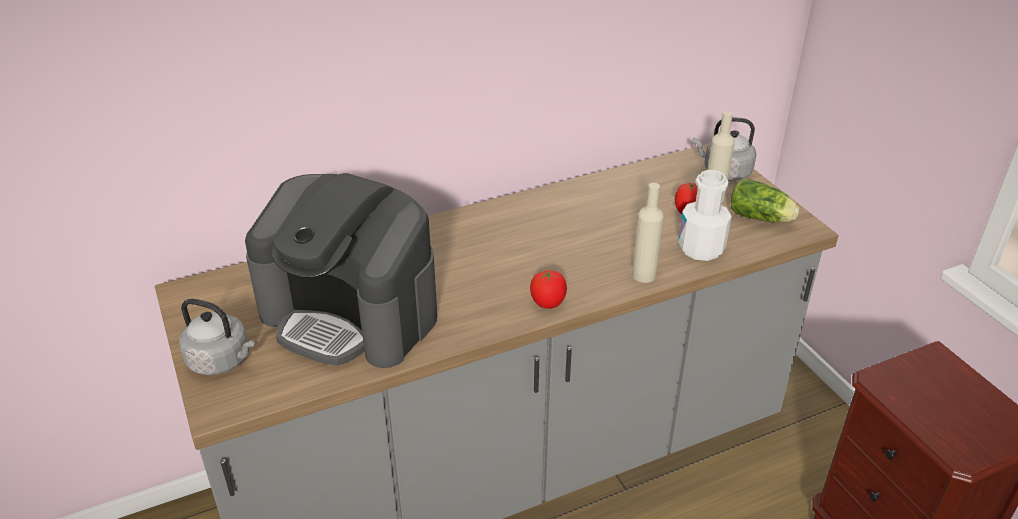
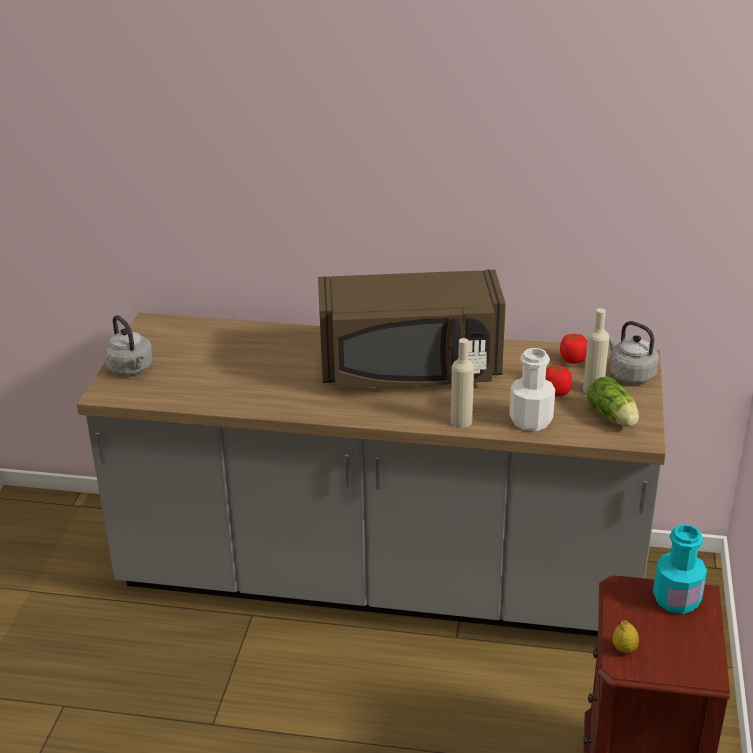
camera: 35 degrees right, 5 degrees down
(351, 314) = (233, 371): coffee machine -> none
(536, 240) = (411, 371): none -> brown microwave
(548, 302) = (368, 413): tomato -> tomato (573, 360)
(927, 370) = (676, 599): none -> turquoise bottle
(948, 440) = (624, 649): none -> lemon

